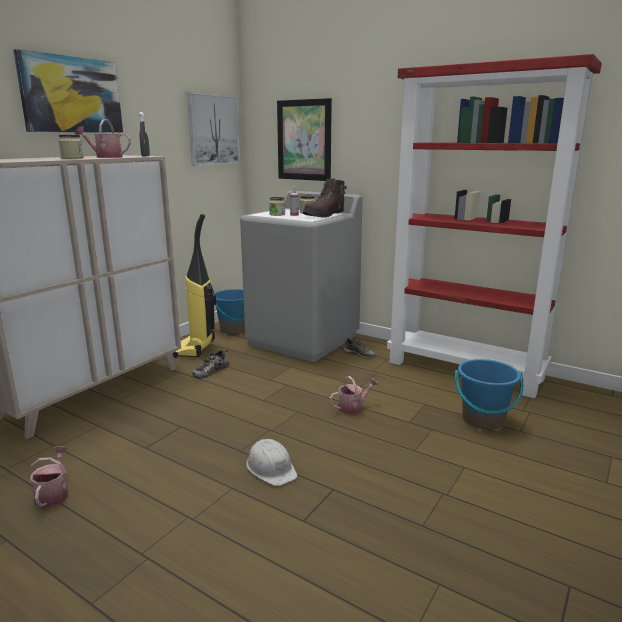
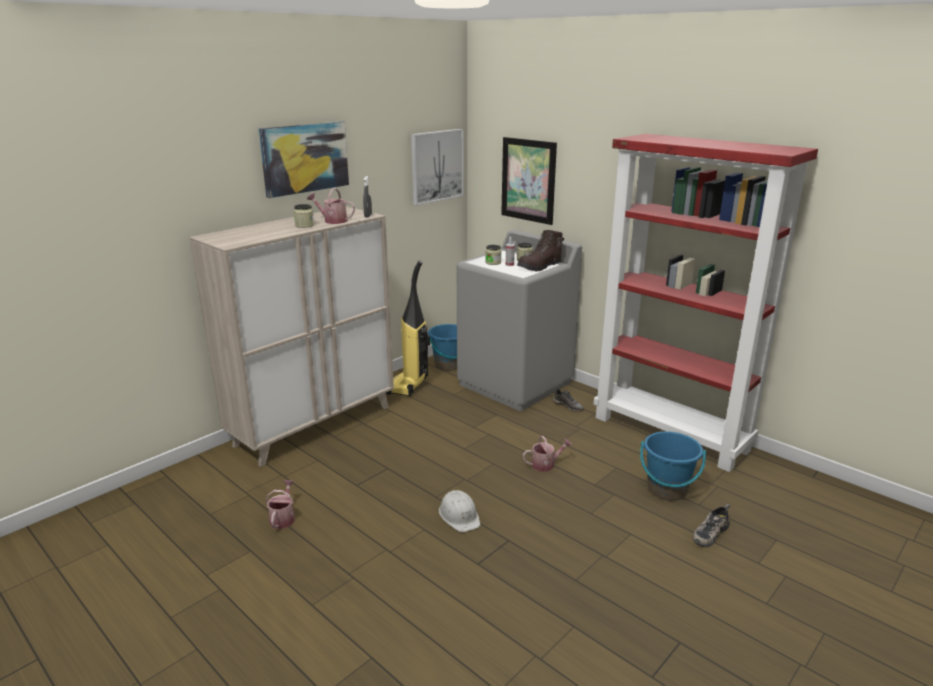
camera: 10 degrees right, 5 degrees up
(210, 370) = (419, 411): shoe -> shoe (709, 532)

